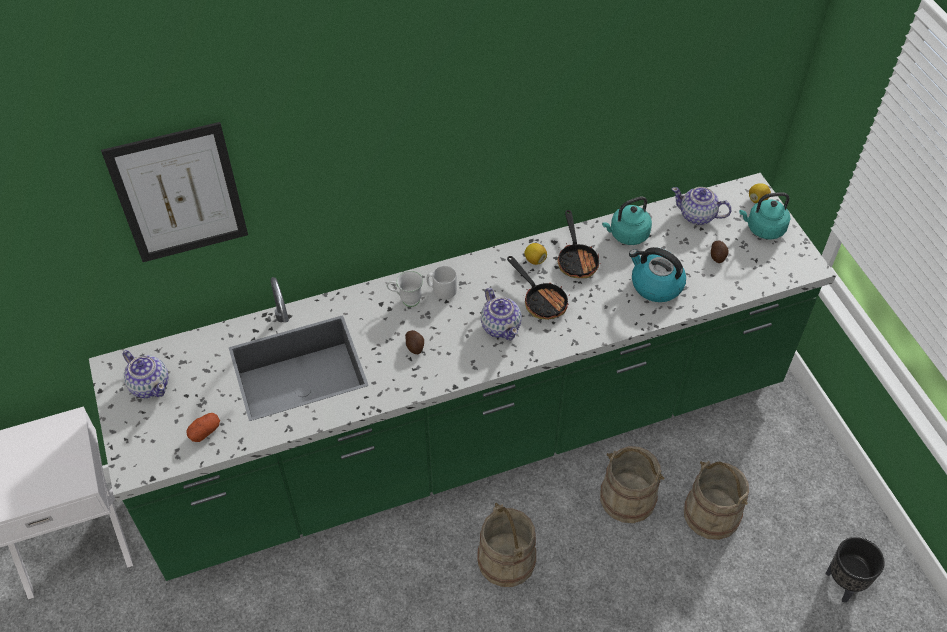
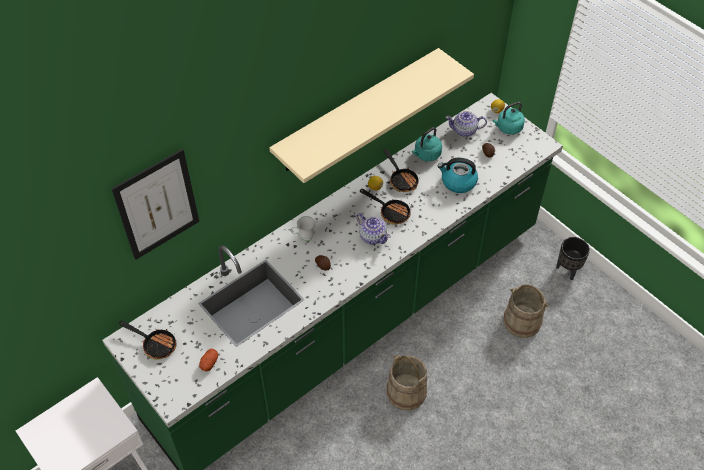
camera: 20 degrees left, 0 degrees up
(150, 385) = (155, 344): teapot -> frying pan
(441, 290) = (323, 224): grey mug -> none
(524, 142) = (357, 111): none -> beige shelf
(628, 497) = (466, 327): beige bucket -> none
(844, 584) = (616, 338): black planter -> black planter (568, 270)

